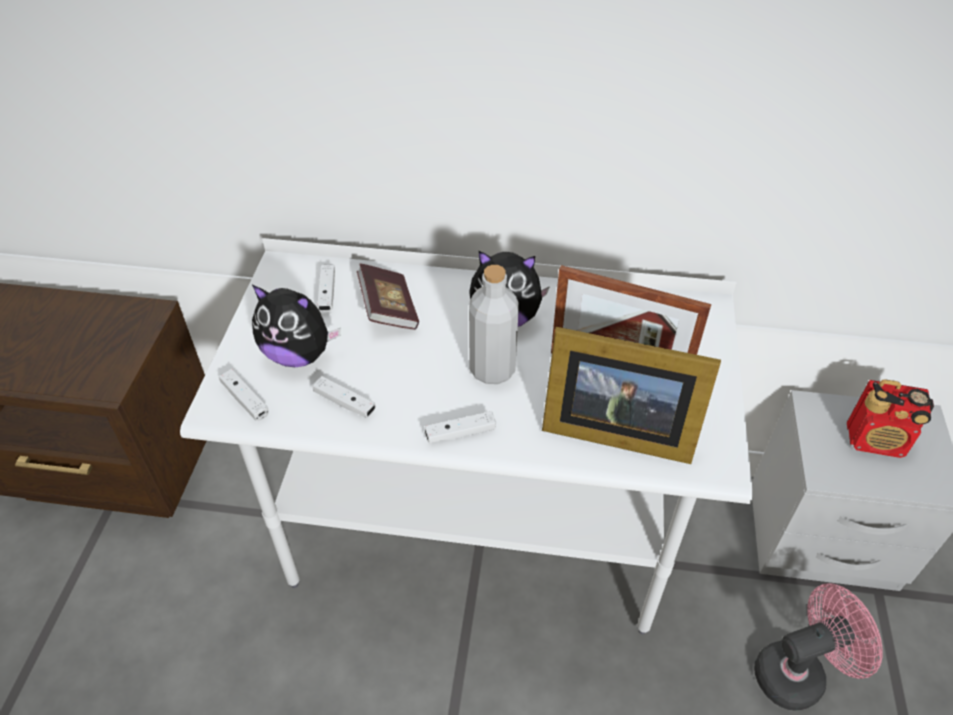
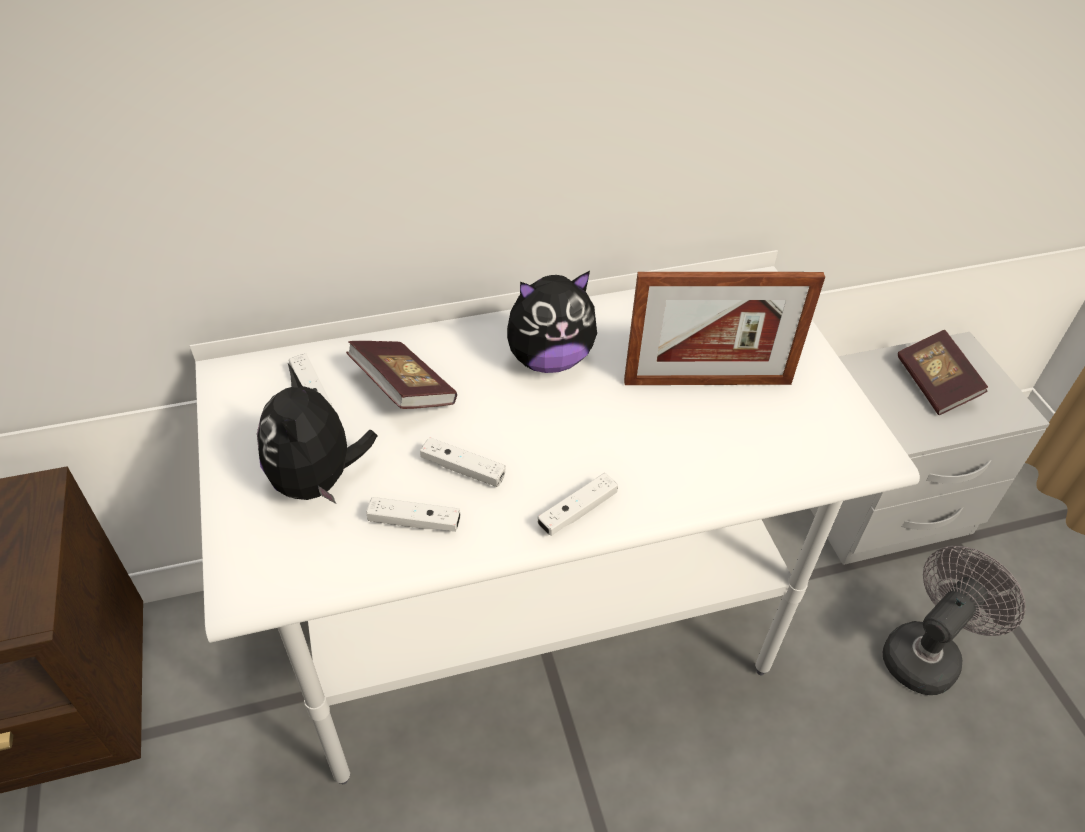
camera: 25 degrees left, 0 degrees up
(245, 399) = (279, 561): white game controller -> white game controller (463, 469)
(299, 354) = (318, 480): plush toy -> plush toy turned 90 degrees clockwise
(492, 369) = (570, 424): grey bottle -> none
(613, 429) = (742, 449): picture frame -> none
(798, 672) = (926, 653): pink fan -> grey fan
(876, 440) = (935, 384): radio -> book

